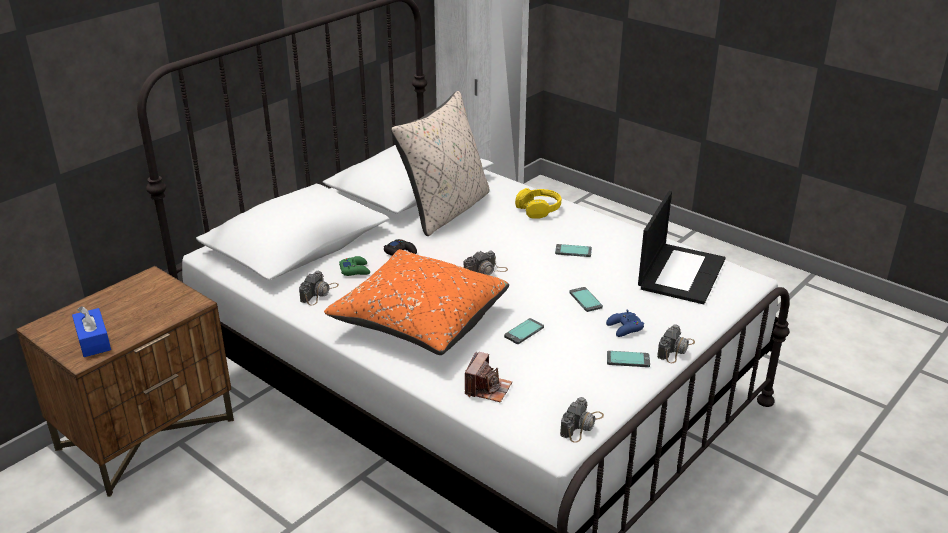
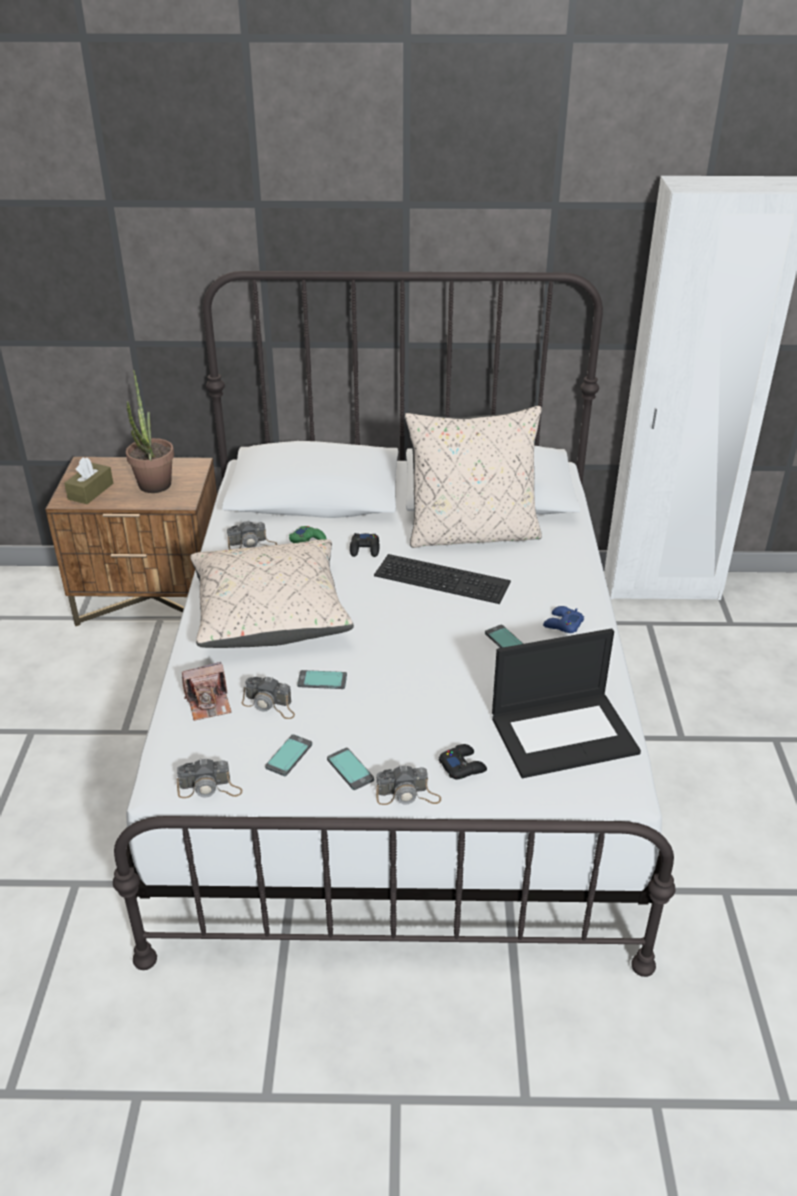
camera: 50 degrees right, 5 degrees up
(93, 341) = (91, 491): blue tissue box -> brown tissue box
(149, 309) = (153, 489): none -> potted plant
(419, 321) = (270, 614): orange pillow -> beige pillow
(478, 241) = (444, 577): none -> keyboard
(485, 271) = (396, 608): camera -> camera (270, 705)
(539, 209) = (556, 583): yellow headphones -> none
(585, 300) = (424, 692): phone -> phone (288, 756)
(624, 328) = (405, 741): blue game controller -> blue game controller (562, 624)
(671, 318) = (462, 766): none -> black game controller

